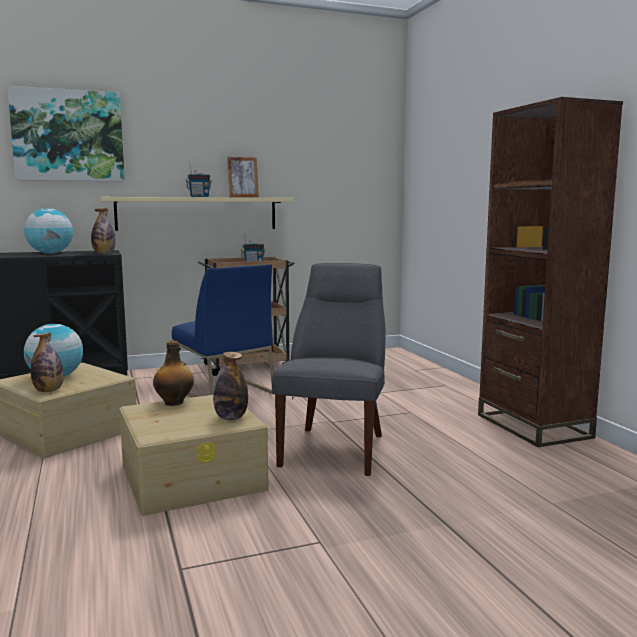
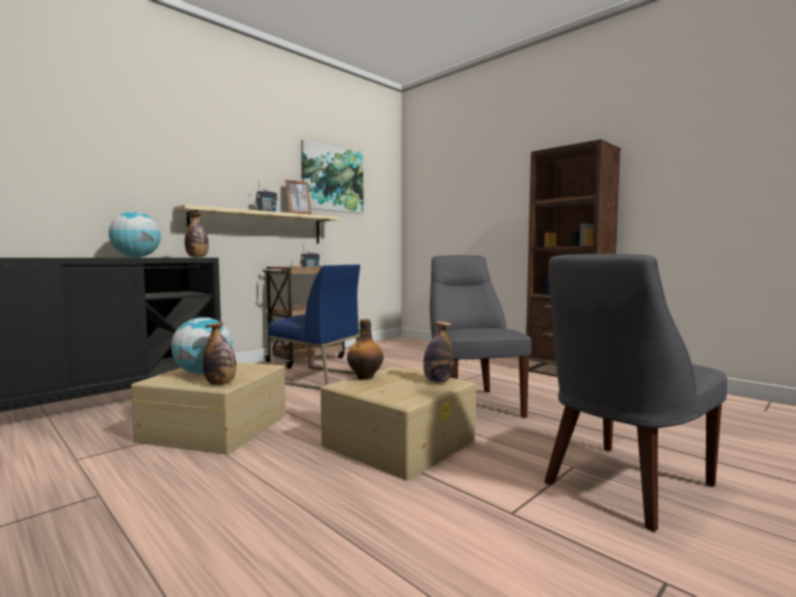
camera: 25 degrees left, 5 degrees down
(68, 136) = (144, 145): picture -> picture (332, 179)
(335, 574) = (623, 486): none -> grey chair

